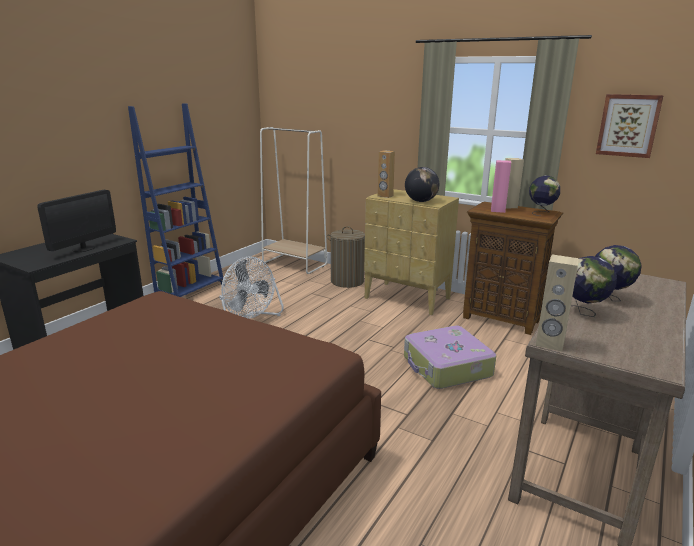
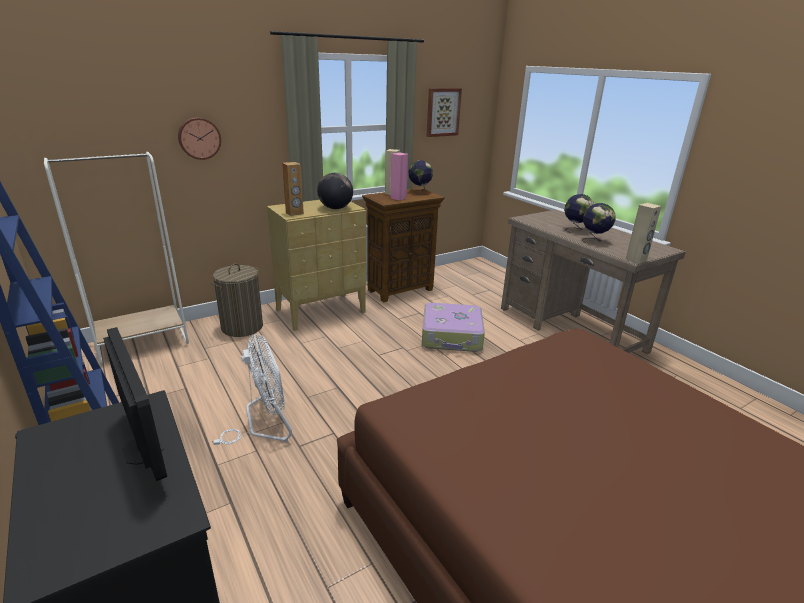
camera: 65 degrees left, 5 degrees up
(361, 126) = (199, 138): none -> wall clock

